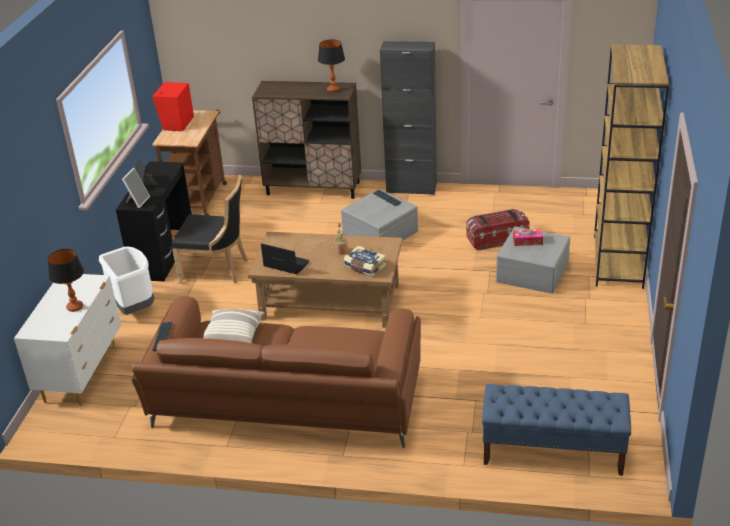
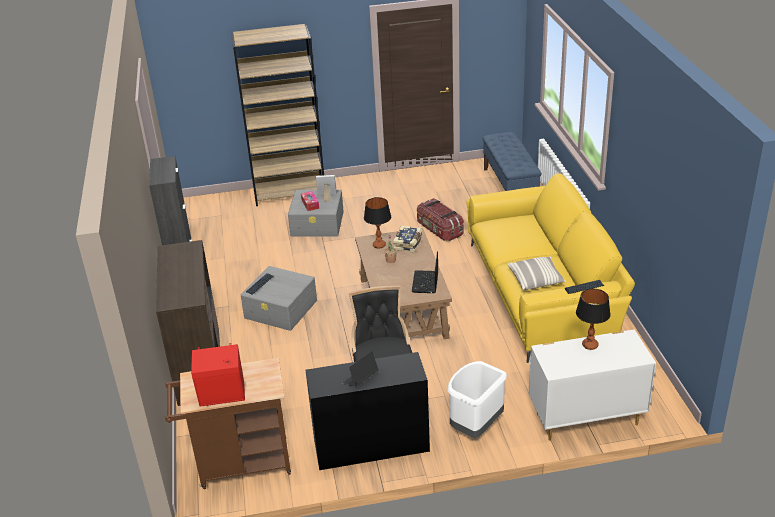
camera: 110 degrees left, 0 degrees up
(137, 201) = (404, 369): picture frame -> picture frame (327, 197)
(285, 404) = (541, 293): brown sofa -> yellow sofa
(333, 89) = (178, 254): table lamp -> table lamp (379, 245)
(496, 239) = (274, 247): storage box -> storage box (439, 230)

